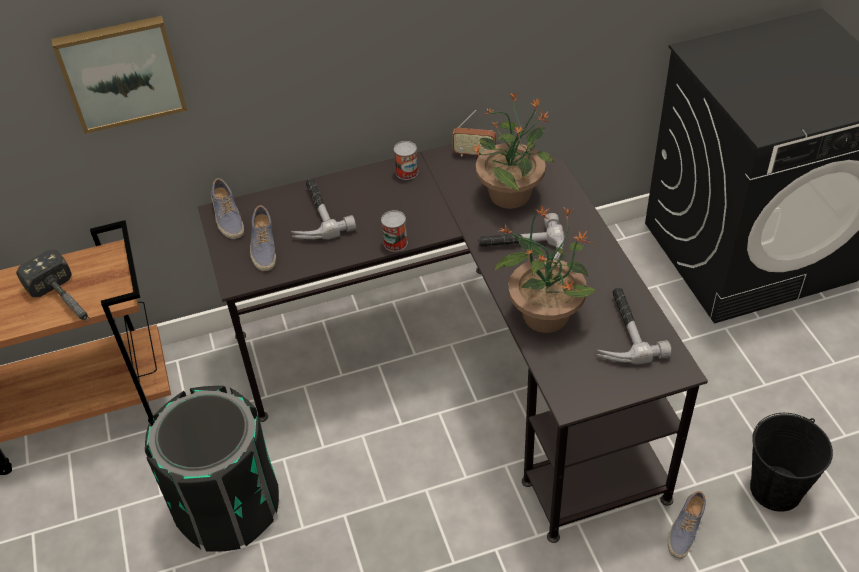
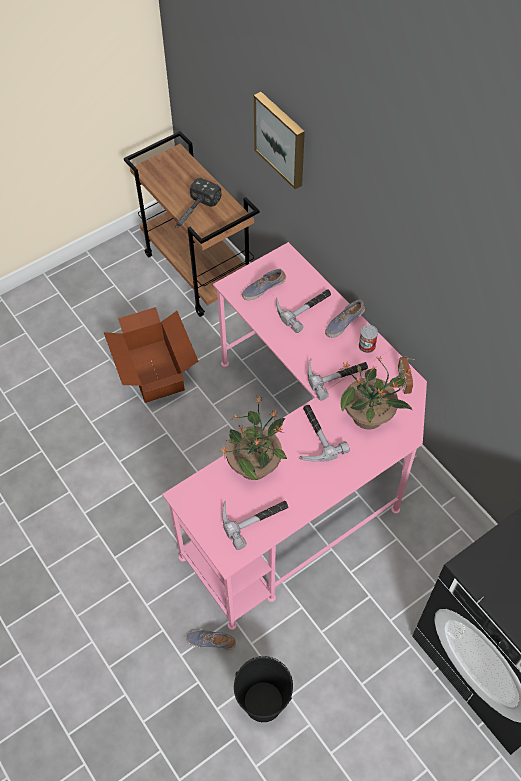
camera: 70 degrees right, 10 degrees up
(227, 218) = (283, 261): shoe -> shoe (344, 323)
(228, 507) = (155, 370): black trash can -> cardboard box
(395, 243) = (293, 359): can -> none
(436, 208) = (336, 374): none -> hammer
(461, 372) = (300, 467): black desk -> pink desk

